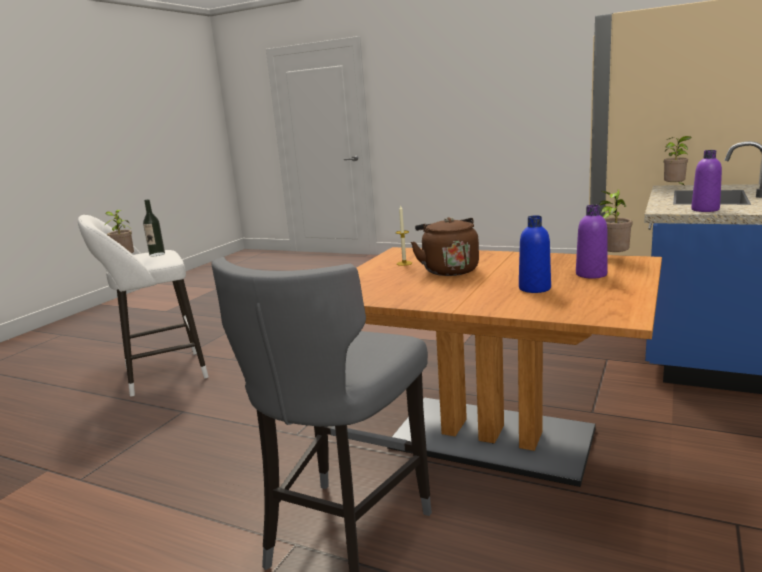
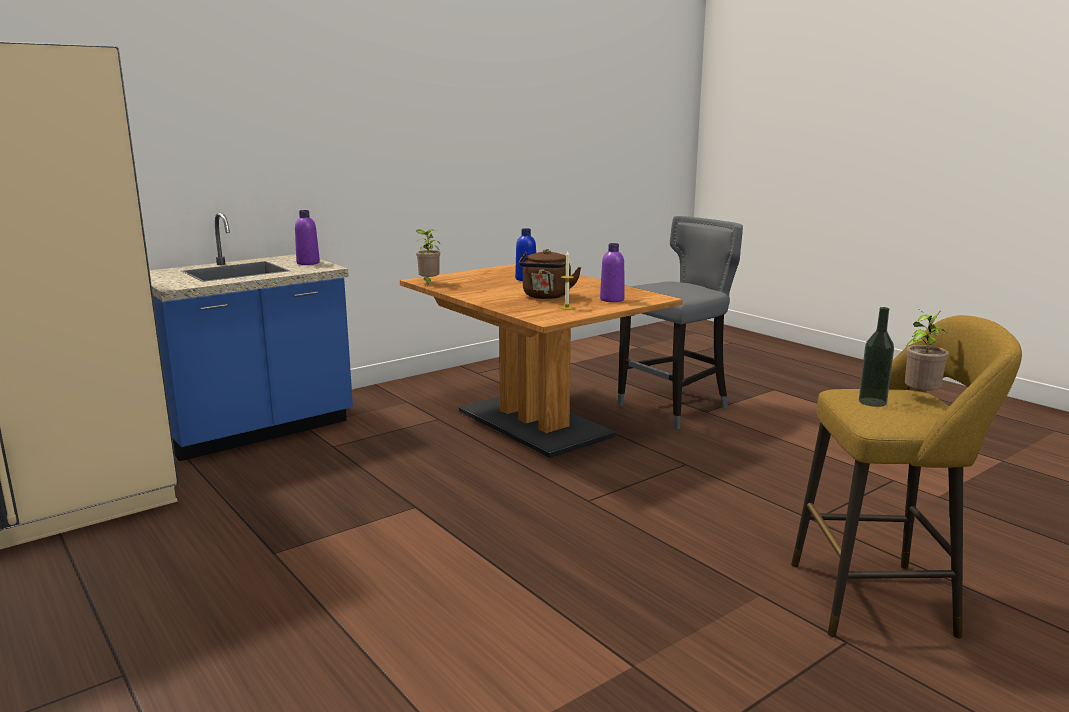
camera: 155 degrees left, 0 degrees up
(159, 374) = (881, 598): white stool -> yellow stool
(591, 274) = (474, 279): purple bottle -> purple bottle (612, 300)
(675, 188) = (183, 283): potted plant -> none

